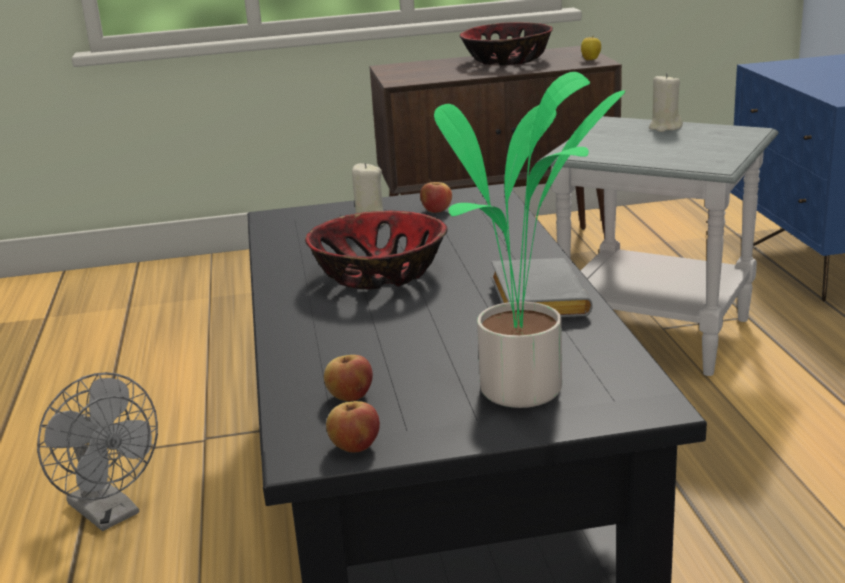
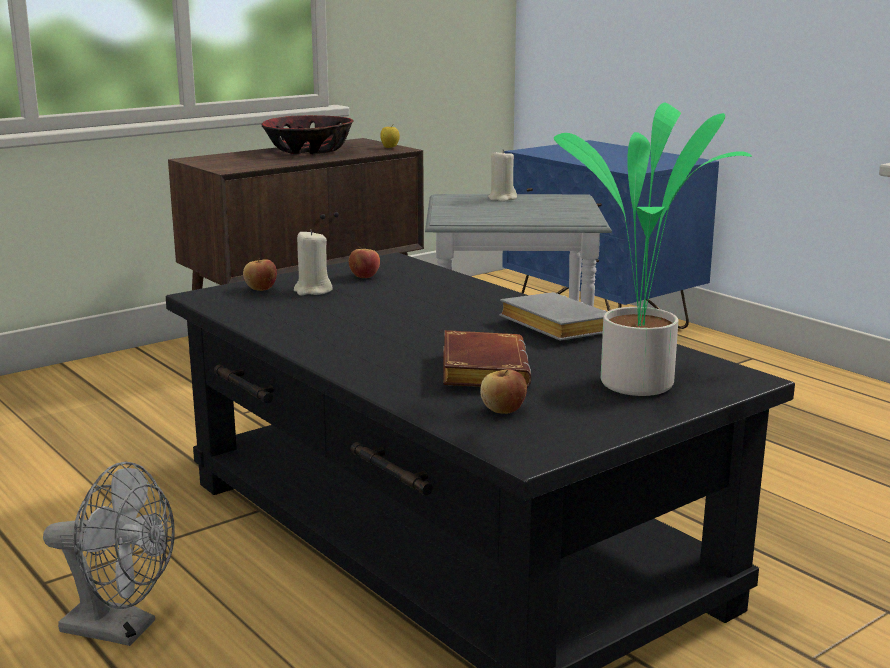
camera: 30 degrees left, 5 degrees down
(355, 446) = (562, 441): apple -> apple (261, 289)
(379, 273) = (386, 326): bowl -> none
(393, 343) = (480, 370): none -> brown book

